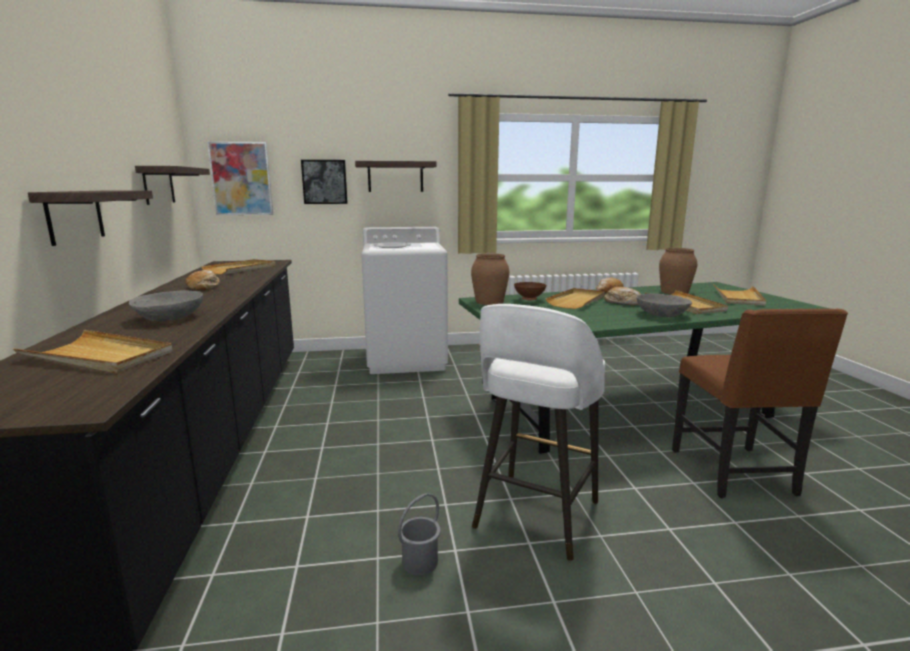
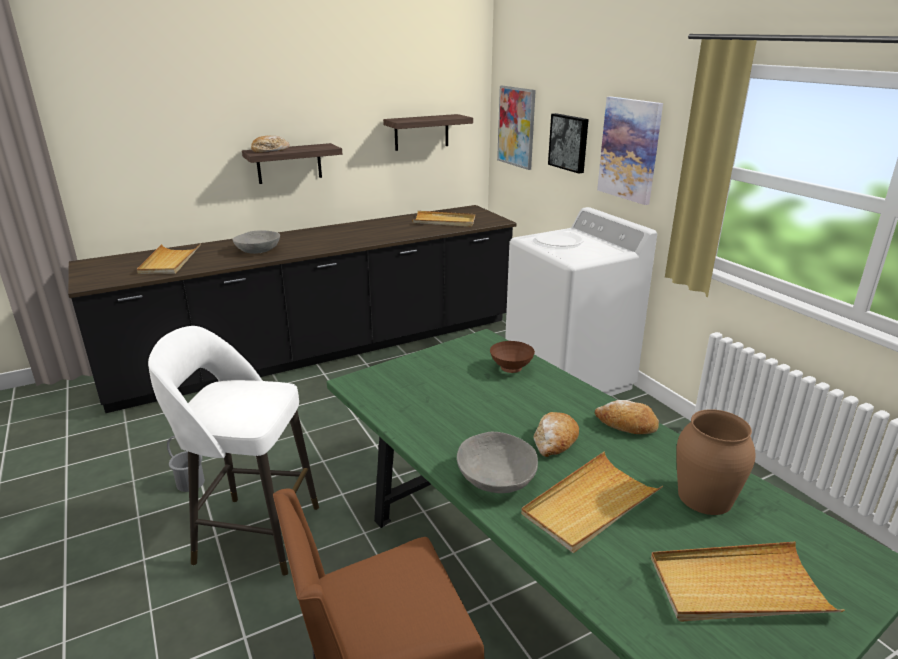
camera: 70 degrees right, 10 degrees up
(204, 287) = (359, 232): bread -> bread (270, 150)
(395, 177) = (629, 149): shelf -> picture
(490, 302) = (478, 347): brown vase -> none
(577, 301) = (533, 403): beige tray -> none

